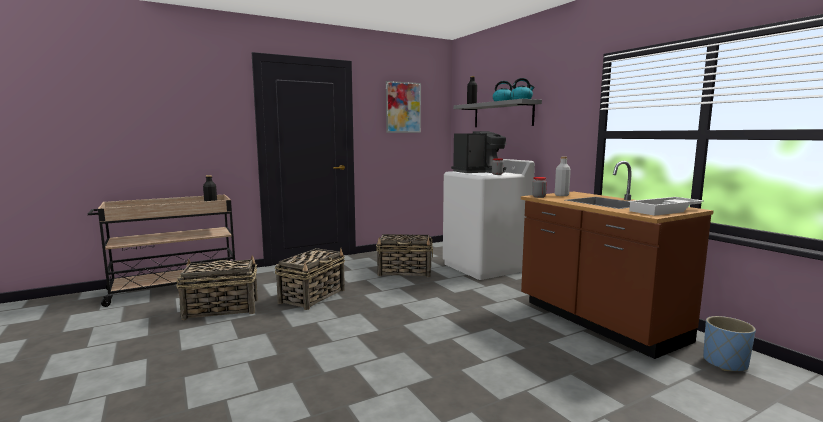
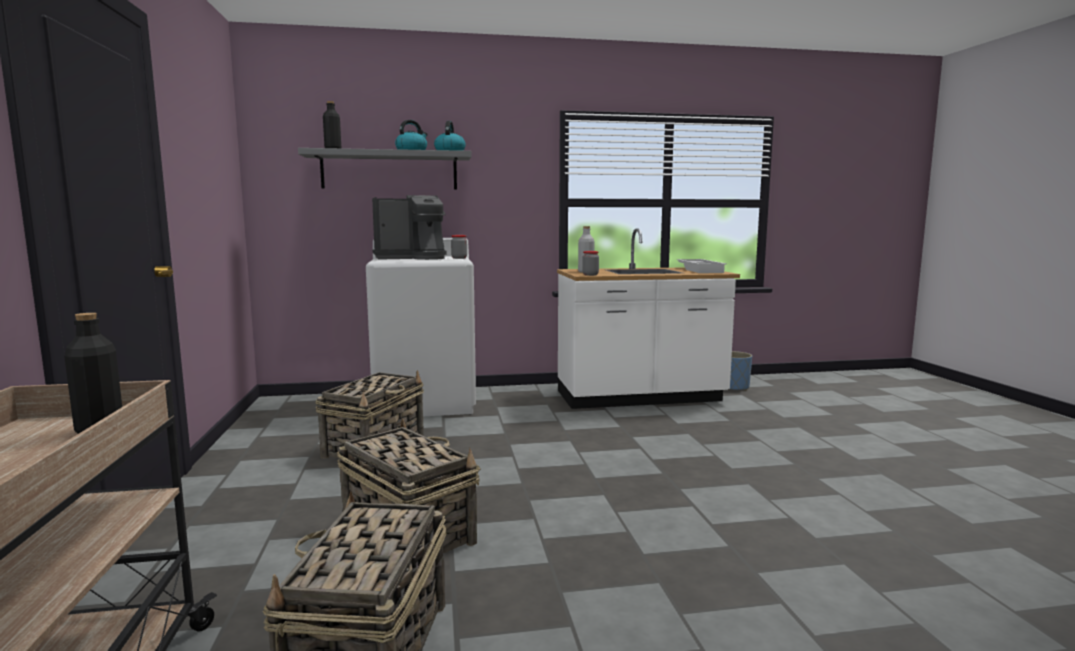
camera: 70 degrees left, 0 degrees up
(403, 107) = (205, 140): picture -> none
(479, 172) = (412, 258): coffee machine -> coffee machine turned 75 degrees clockwise
(598, 321) = (640, 398): brown counter -> white counter

